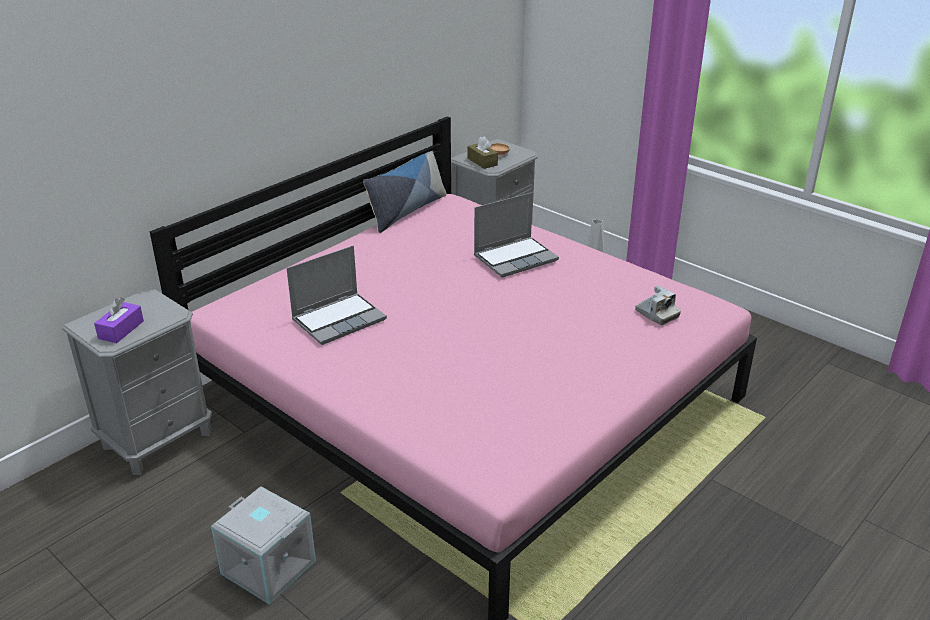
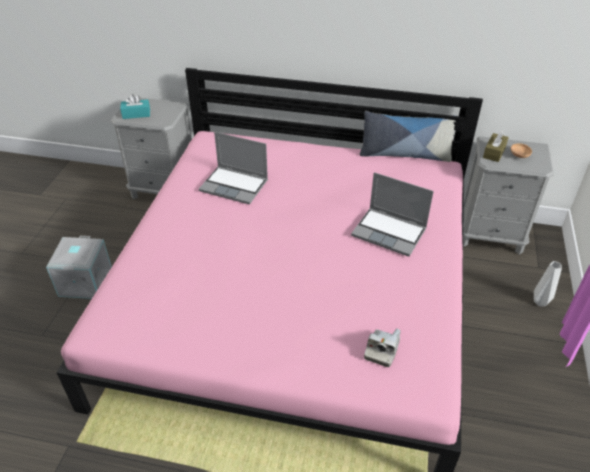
camera: 60 degrees right, 10 degrees up
(121, 330) = (136, 114): purple tissue box -> turquoise tissue box

